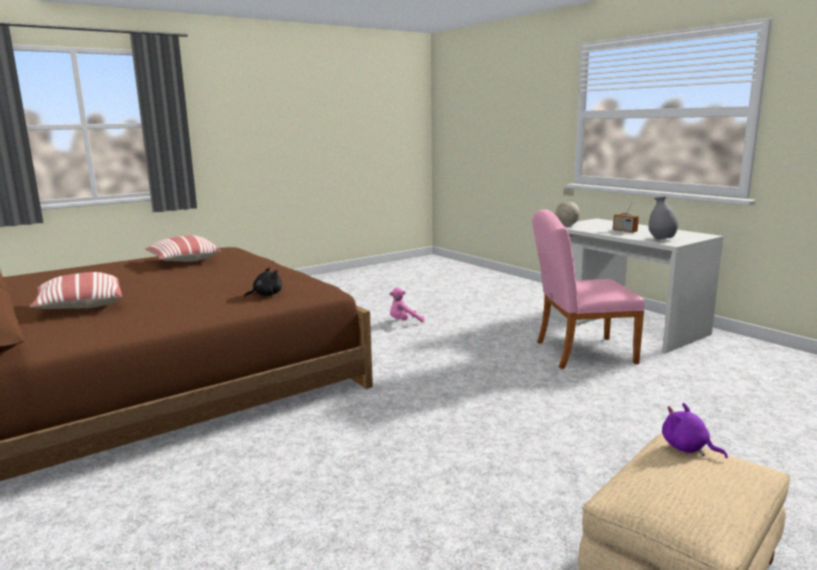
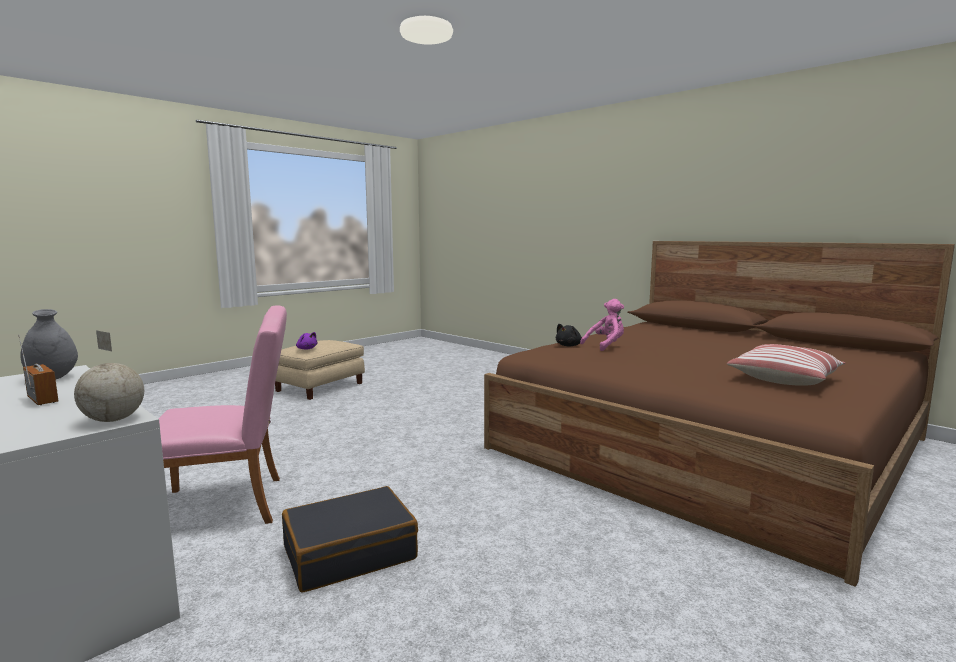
camera: 170 degrees right, 5 degrees down
(80, 306) = (696, 338): pillow -> none
(404, 322) = (493, 564): pink plush toy -> pink plush toy (606, 346)
(480, 328) = (349, 552): none -> black suitcase

